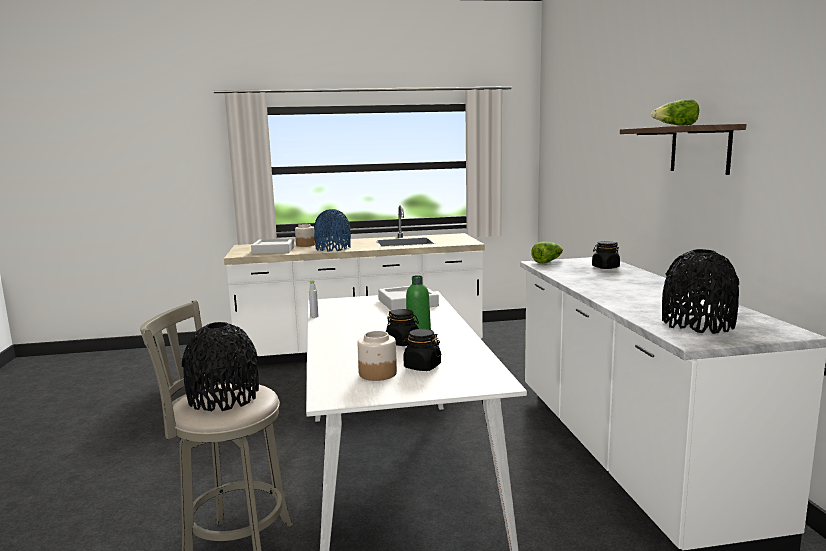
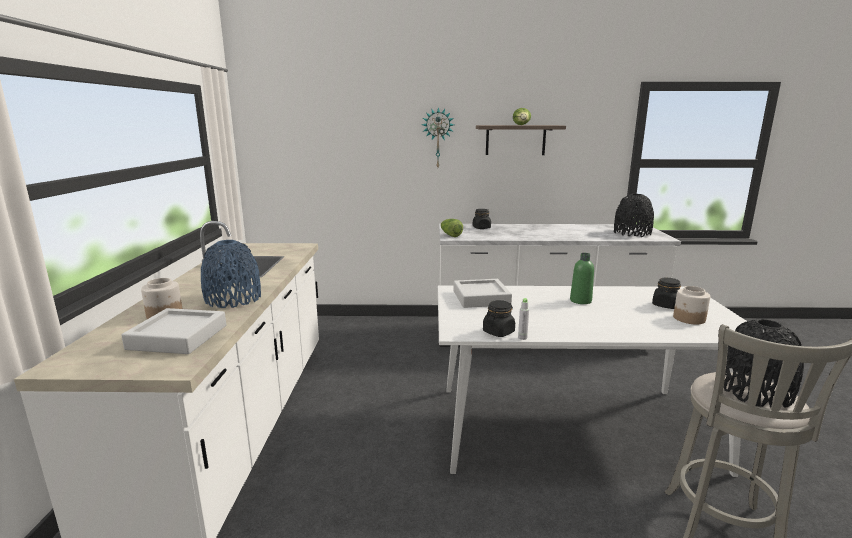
camera: 80 degrees left, 5 degrees up
(403, 343) = (609, 307): black jar -> black jar (498, 332)
(636, 147) = (438, 138): none -> wall clock

